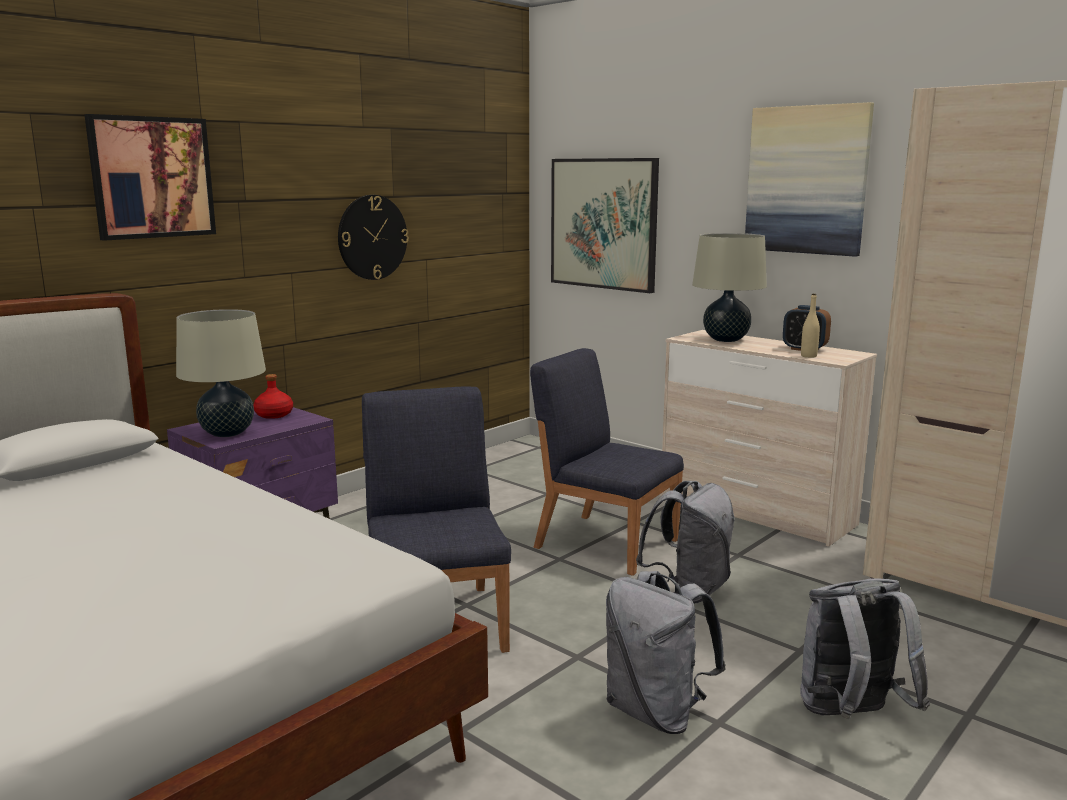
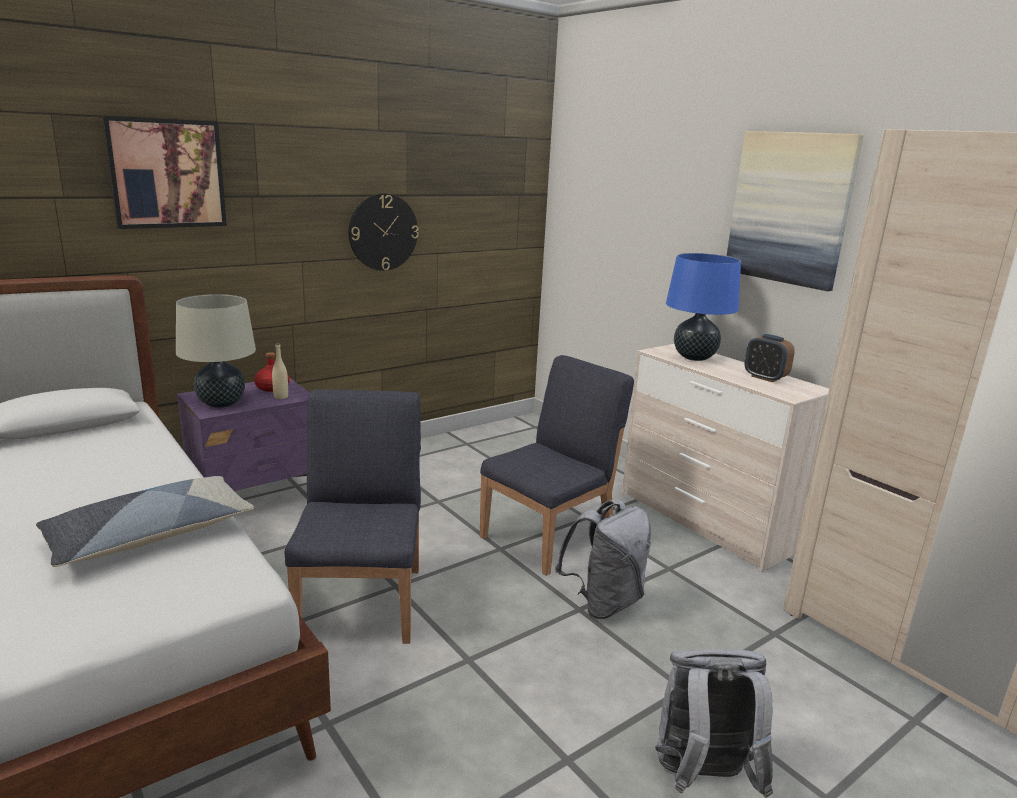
camera: 10 degrees right, 5 degrees up
(259, 540) = (150, 534): none -> pillow
(603, 223) = (605, 230): picture -> none
(605, 542) = (549, 537): blue chair -> blue chair turned 90 degrees clockwise
(656, 712) = (513, 737): grey backpack -> none
(726, 339) = (694, 357): beige table lamp -> blue table lamp
(808, 356) = (763, 387): beige bottle -> beige bottle (281, 397)

